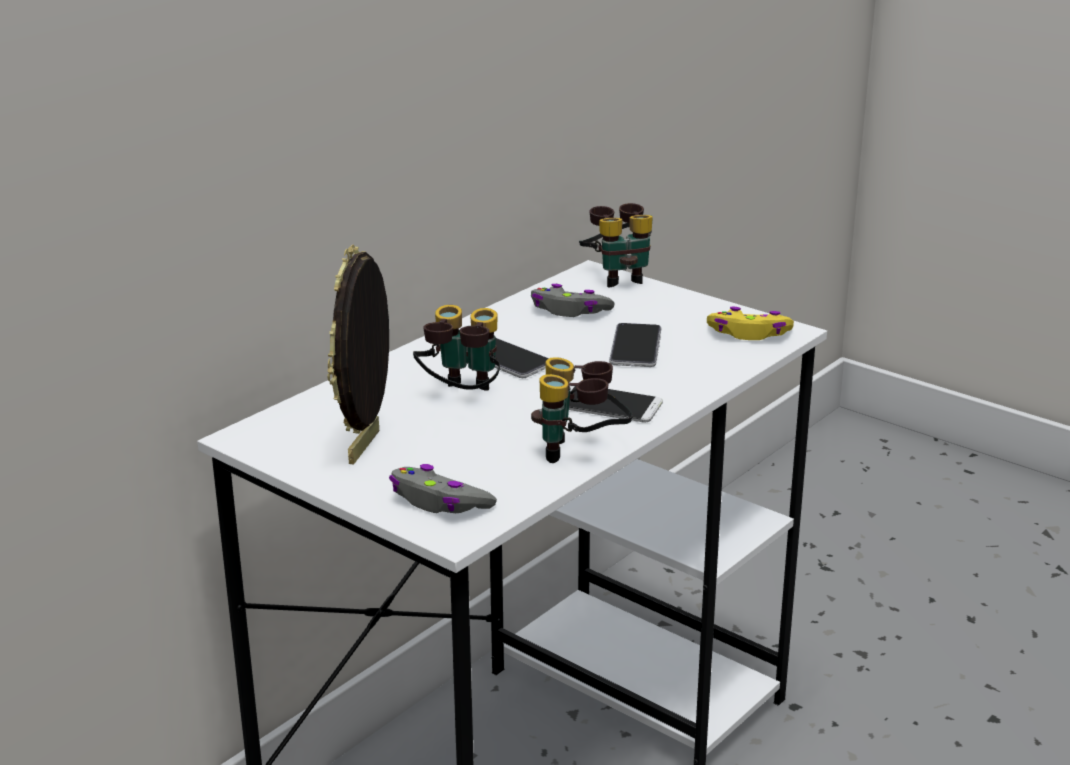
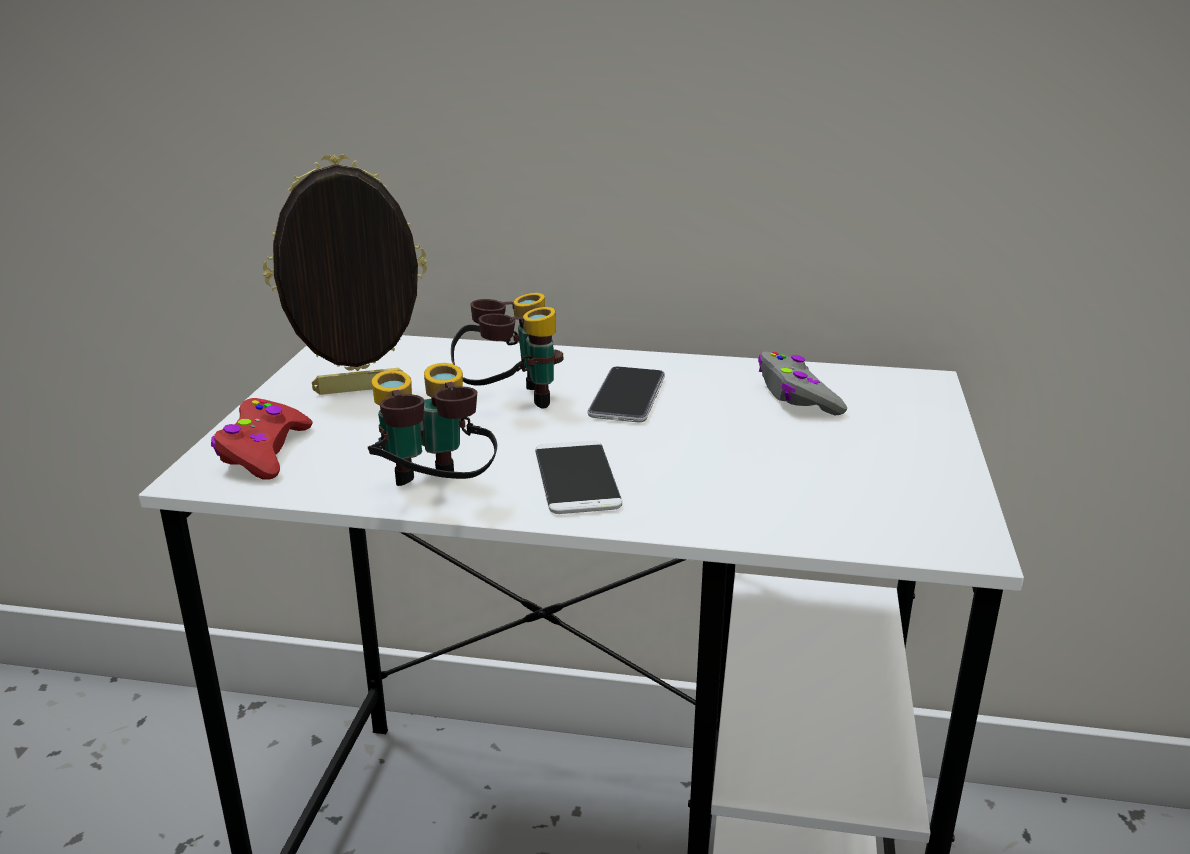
camera: 60 degrees right, 0 degrees up
(439, 502) = (263, 452): grey game controller -> red game controller
(618, 277) = (934, 397): binoculars -> none
(635, 347) = (755, 455): phone -> none
(749, 334) = (907, 518): yellow game controller -> none

